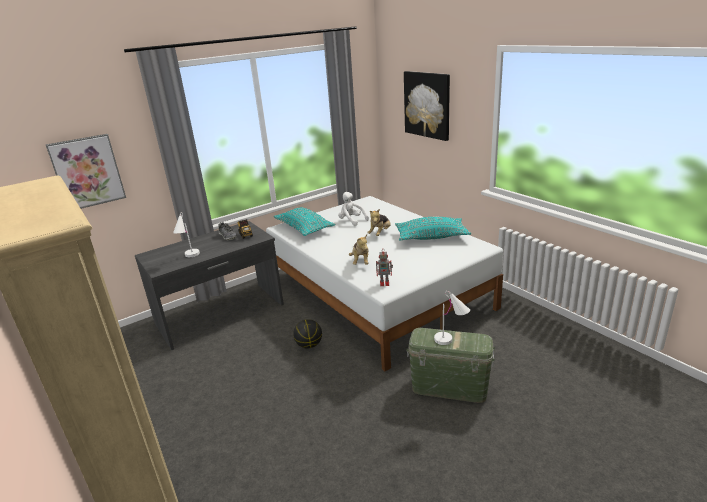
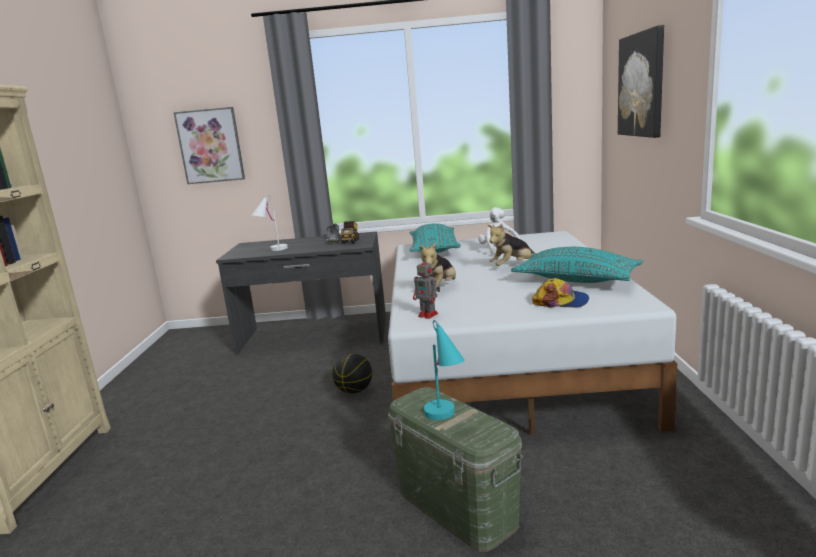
camera: 35 degrees right, 10 degrees down
(443, 254) = (561, 301): none -> cap
(451, 341) = (446, 418): white table lamp -> turquoise table lamp

